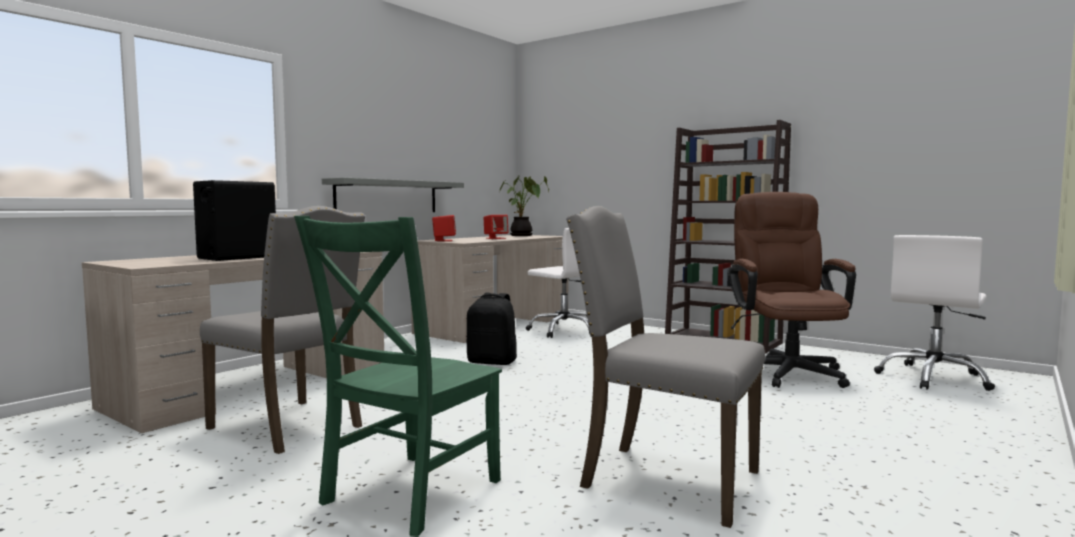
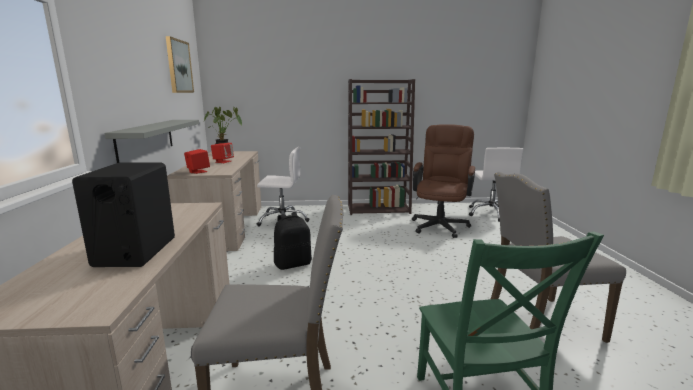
camera: 40 degrees left, 10 degrees up
(469, 125) = (179, 66): none -> picture
(786, 371) = (440, 224): brown office chair -> brown office chair turned 60 degrees clockwise

